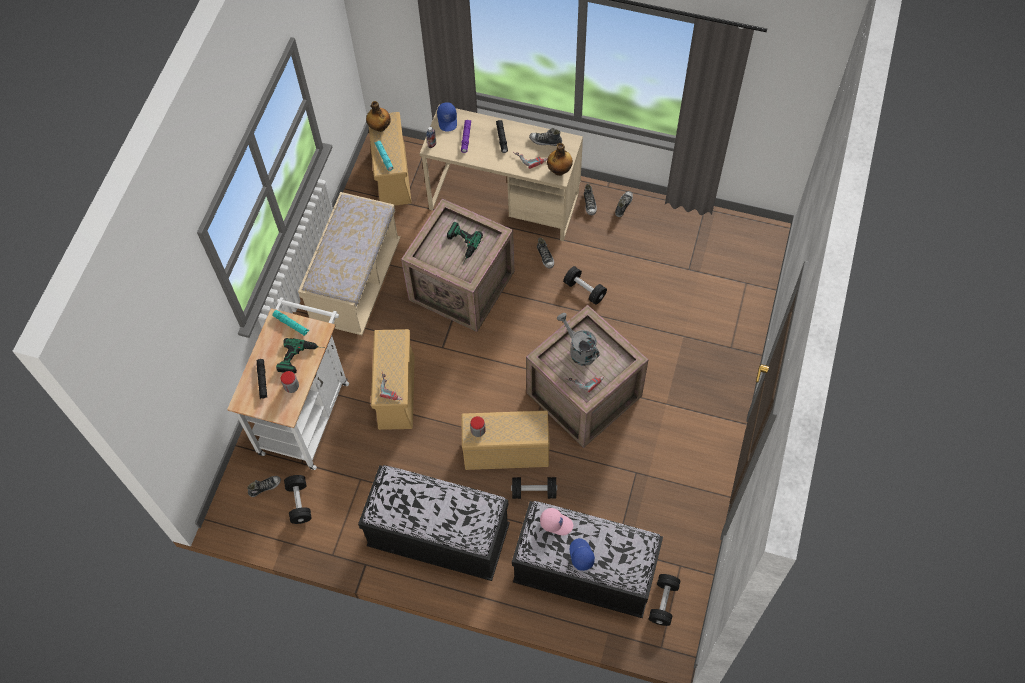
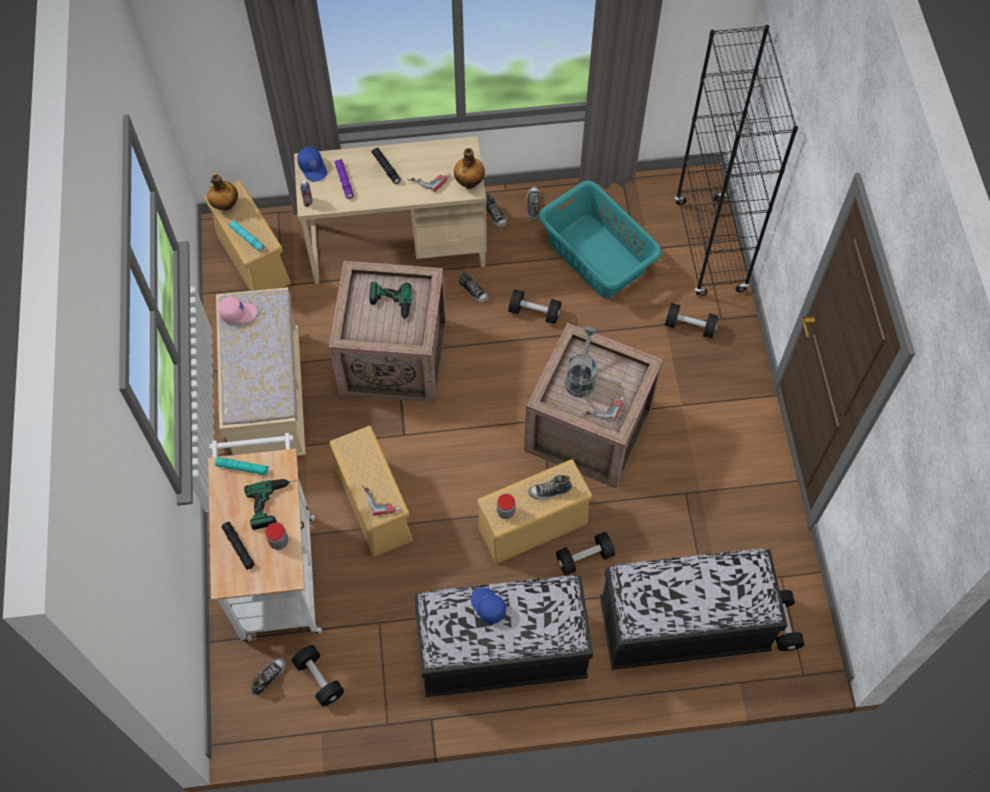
camera: 25 degrees left, 0 degrees up
(545, 141) = (438, 155): shoe -> shoe (550, 491)
(556, 523) = (649, 580): pink cap -> pink cap (238, 313)
(579, 350) = (581, 377): grey watering can -> grey watering can turned 75 degrees clockwise
(581, 555) = (693, 606): blue cap -> blue cap (487, 606)
(655, 262) = (597, 255): none -> turquoise laundry basket
(702, 344) = (690, 326): none -> black dumbbell
(749, 287) = (710, 247): none -> black bookcase

